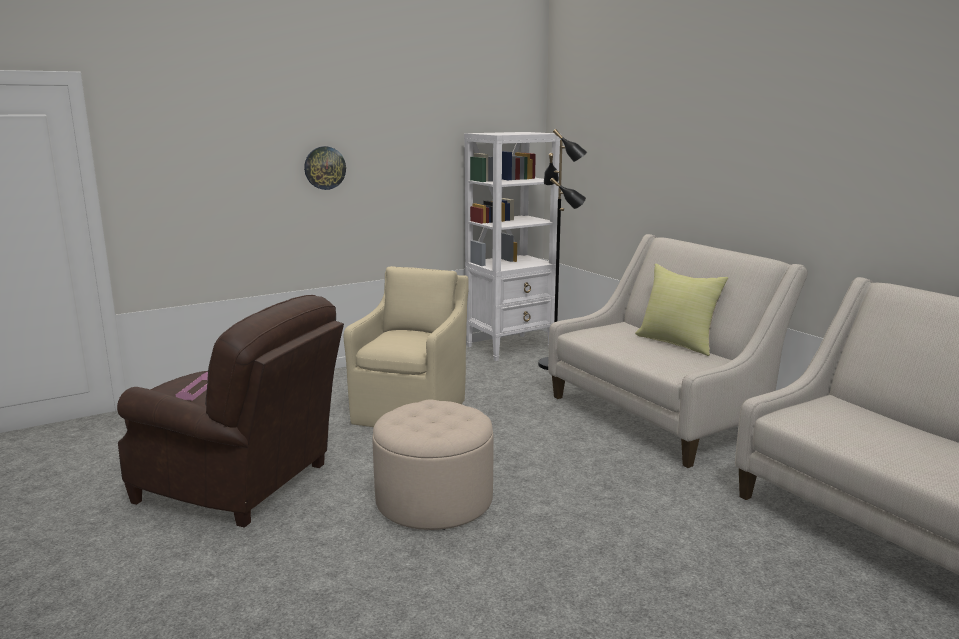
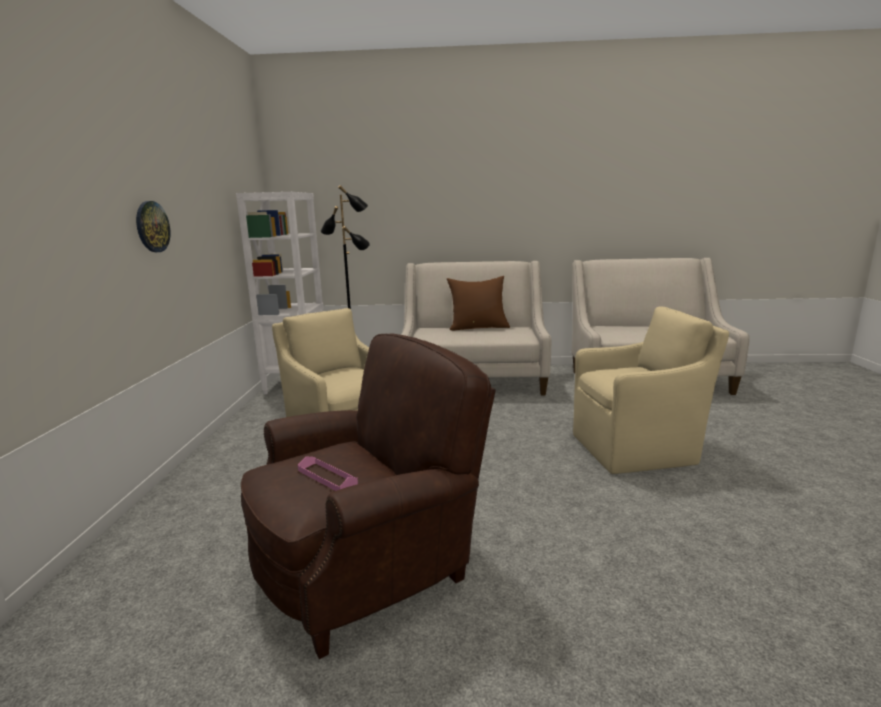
camera: 55 degrees left, 0 degrees up
(434, 500) = (506, 476): beige ottoman -> none
(603, 566) = (636, 449): none -> beige armchair
(677, 343) = (478, 327): yellow pillow -> brown pillow

